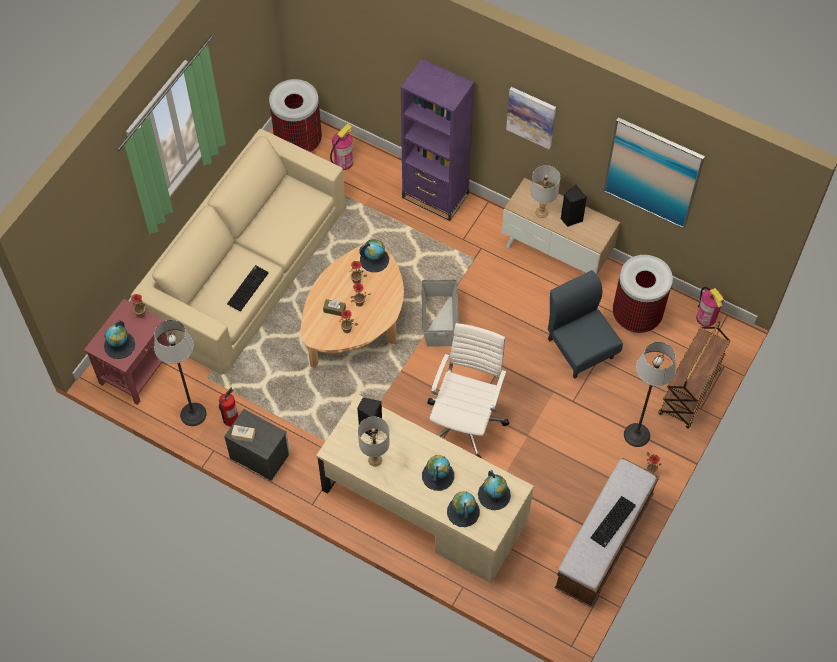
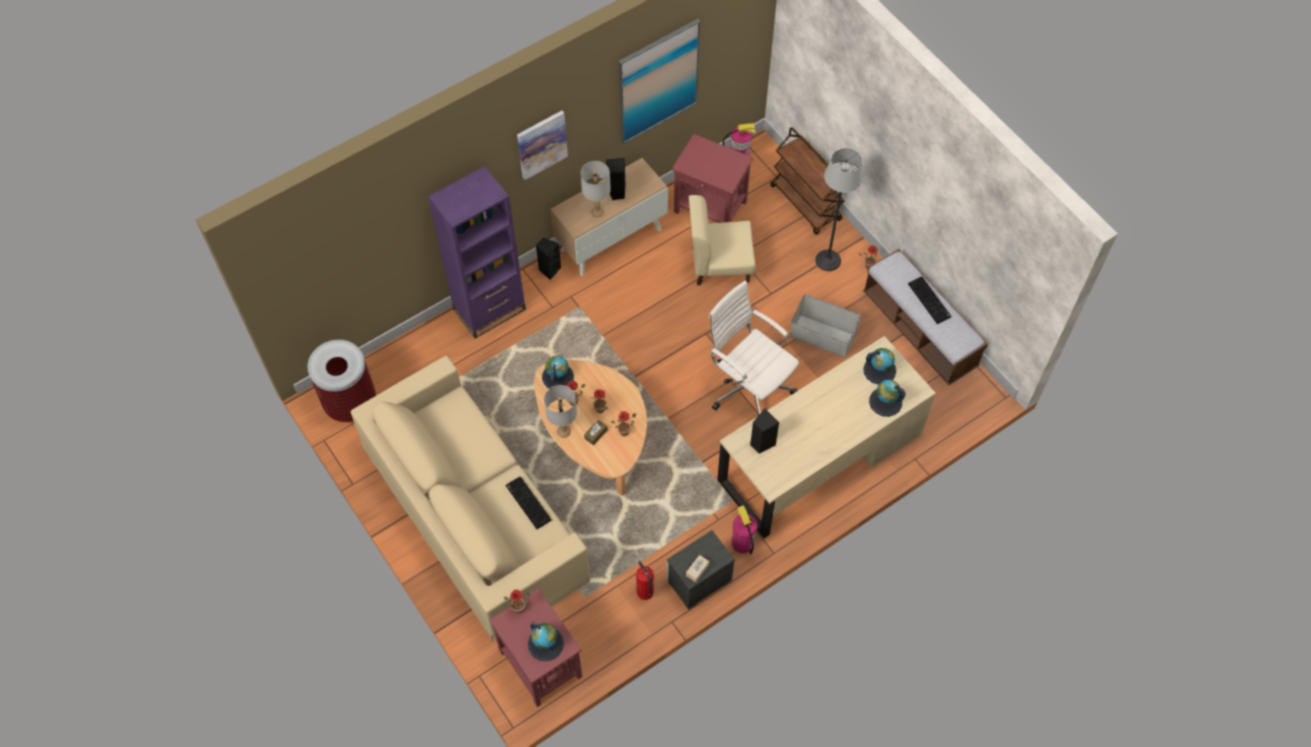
camera: 65 degrees left, 0 degrees up
(193, 414) = (621, 626): floor lamp -> none
(343, 162) = (401, 372): fire extinguisher -> fire extinguisher (742, 542)
(375, 460) = (798, 453): grey table lamp -> grey table lamp (563, 431)
(437, 475) = (839, 407): globe -> none
(439, 321) = (631, 364): grey storage box -> grey storage box (822, 336)
(498, 221) = (549, 270): none -> black speaker
(580, 347) = (719, 264): blue chair -> beige chair
(637, 315) = (710, 207): trash can -> red side table

